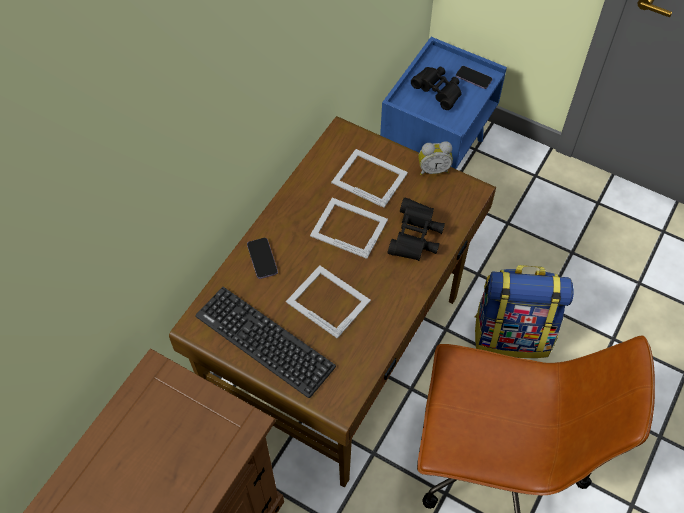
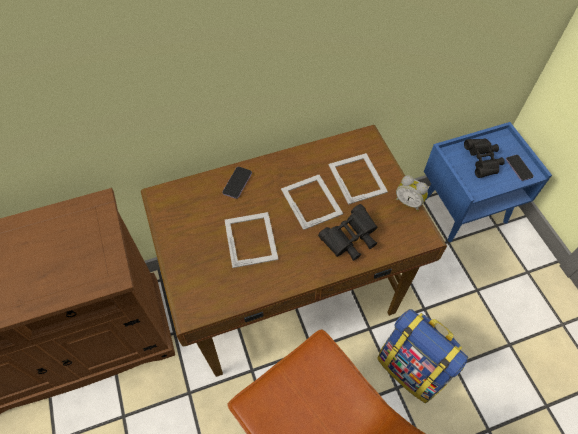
camera: 40 degrees right, 0 degrees up
(264, 341) = (187, 235): keyboard -> none

